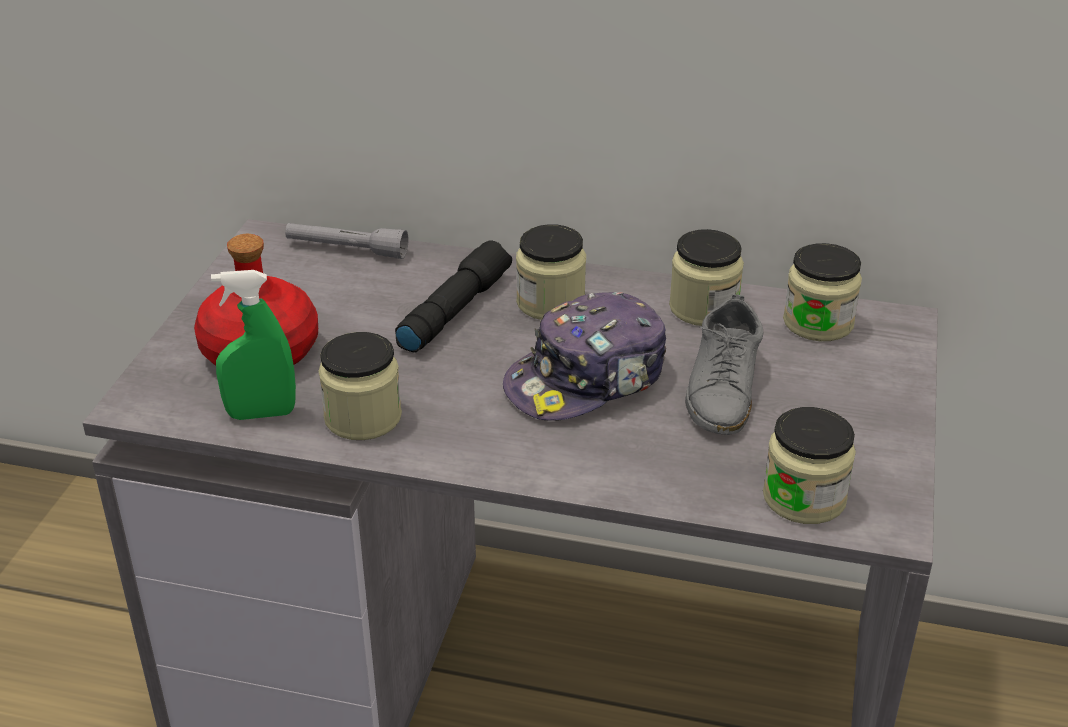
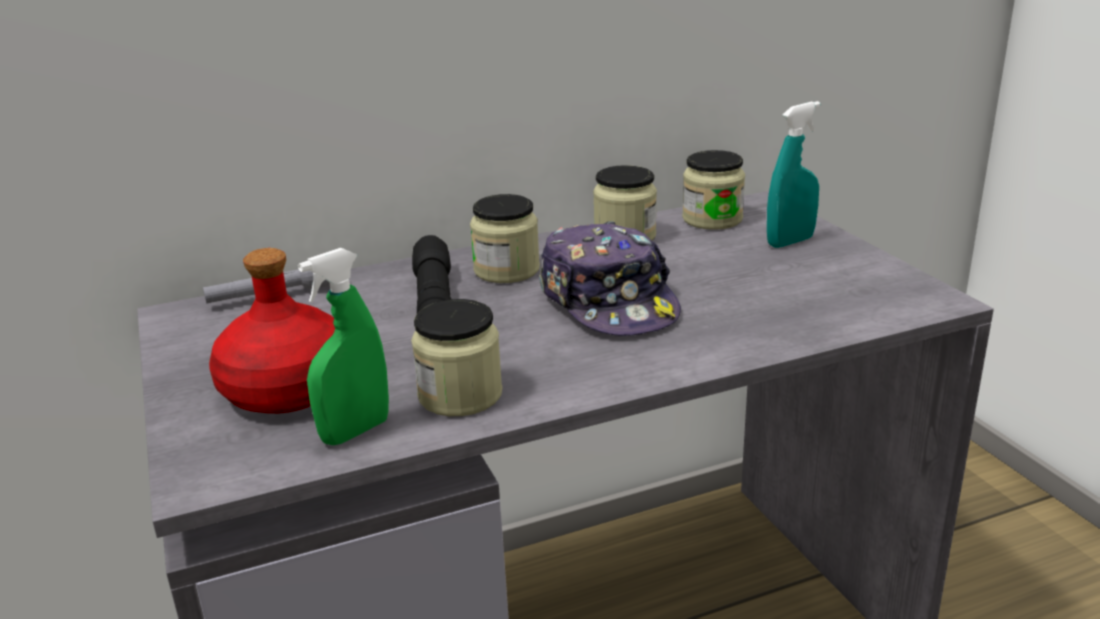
camera: 35 degrees left, 10 degrees down
(587, 379) = (609, 302): cap -> cap turned 45 degrees counterclockwise
(723, 387) = (710, 271): grey shoe -> none
(804, 498) = (865, 307): jar -> none
(853, 386) = (790, 242): none -> turquoise spray bottle

